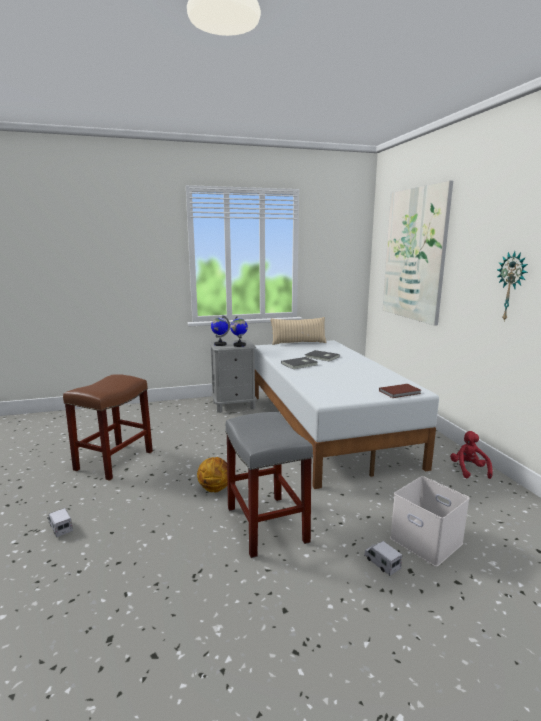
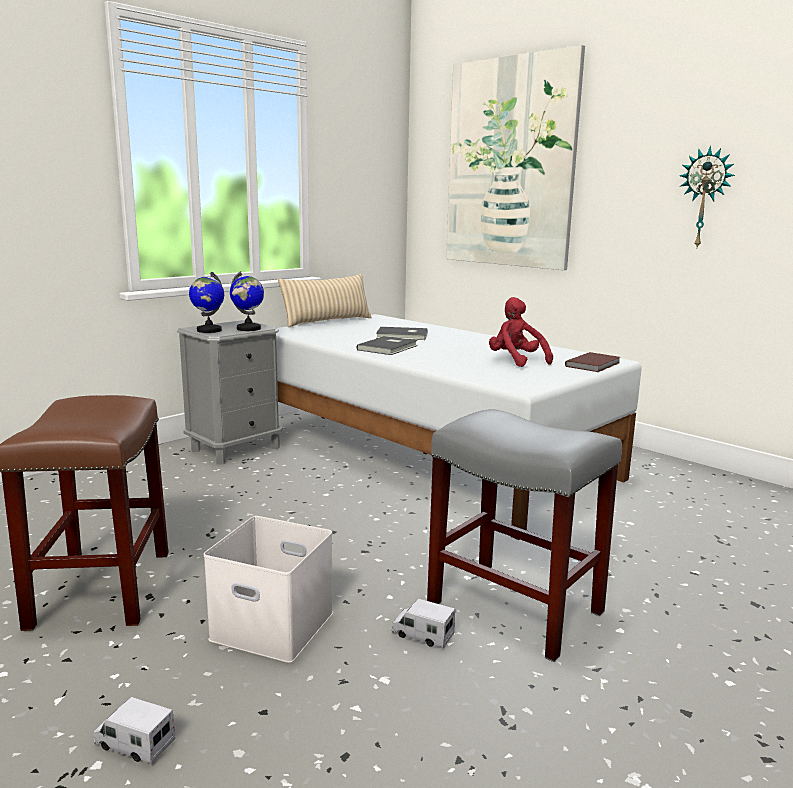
camera: 30 degrees left, 0 degrees up
(215, 488) = (367, 581): basketball -> none
(381, 563) = (716, 606): toy truck -> toy truck (422, 635)
(428, 540) = (728, 563): white storage box -> white storage box (276, 625)
(468, 470) = (666, 469): red plush toy -> red plush toy (516, 361)

